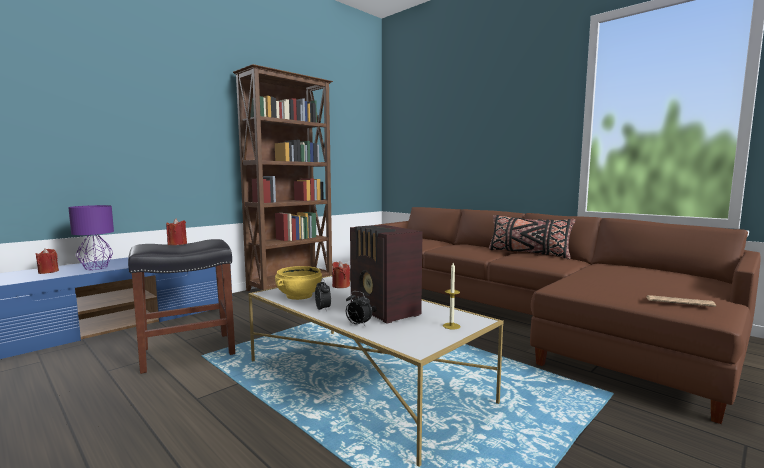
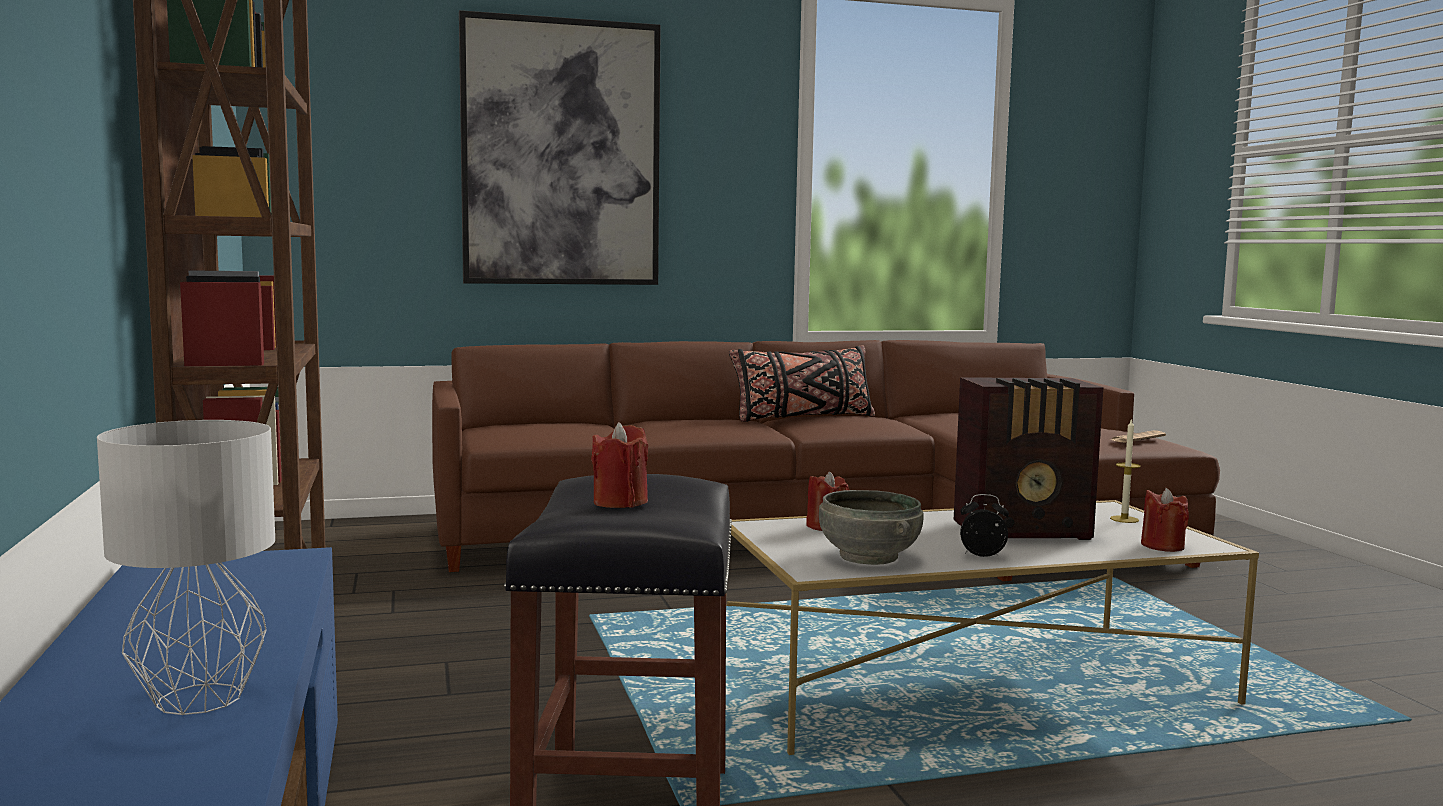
camera: 60 degrees left, 0 degrees up
(48, 272) = (91, 778): red candle -> red candle (1162, 546)
(95, 268) = (200, 700): purple table lamp -> grey table lamp
(299, 295) = (867, 557): yellow bowl -> grey bowl
(358, 324) = (1086, 551): alarm clock -> none
(471, 128) = (561, 153): none -> picture

